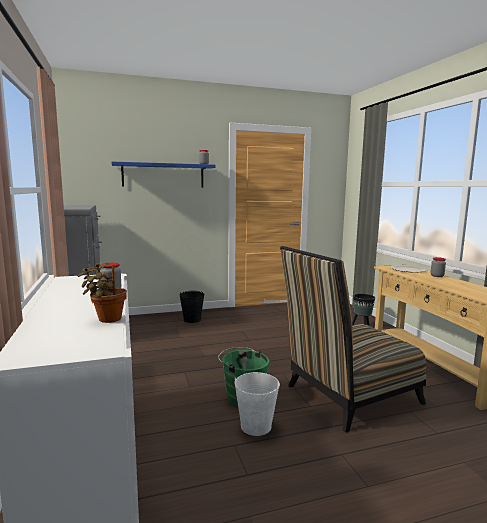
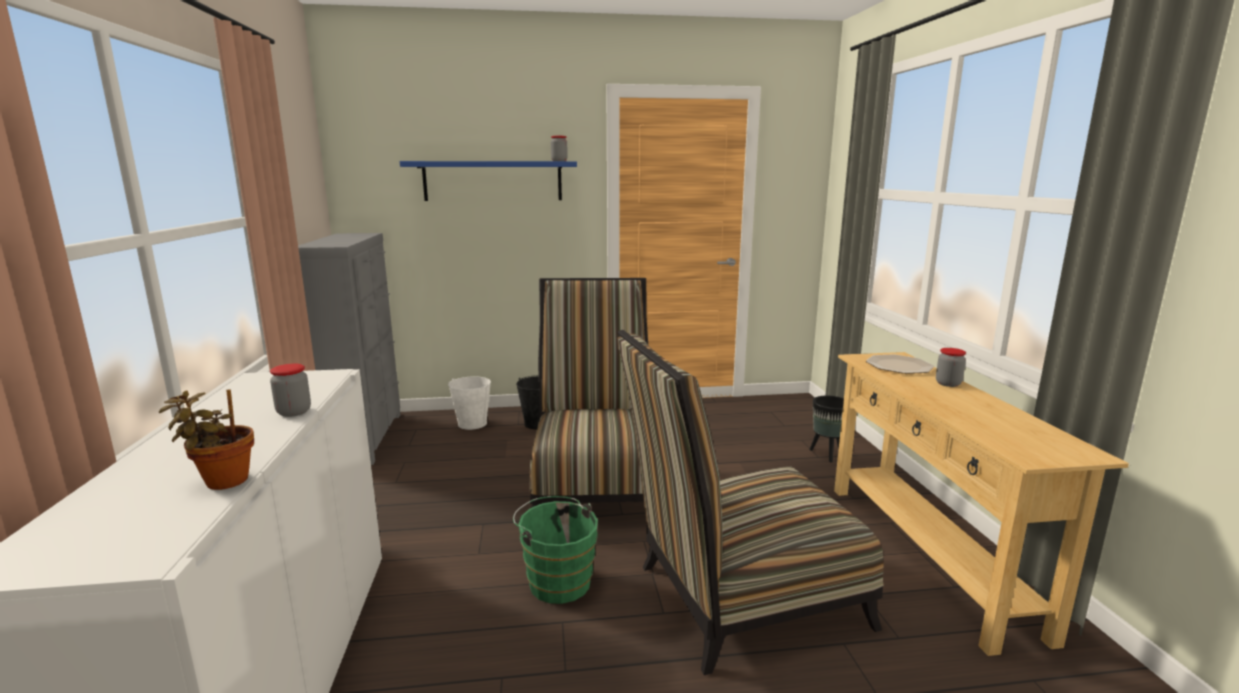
camera: 10 degrees right, 5 degrees up
(241, 348) = (595, 485): none -> chair
(256, 426) = (553, 643): white bucket -> white bucket (472, 423)

